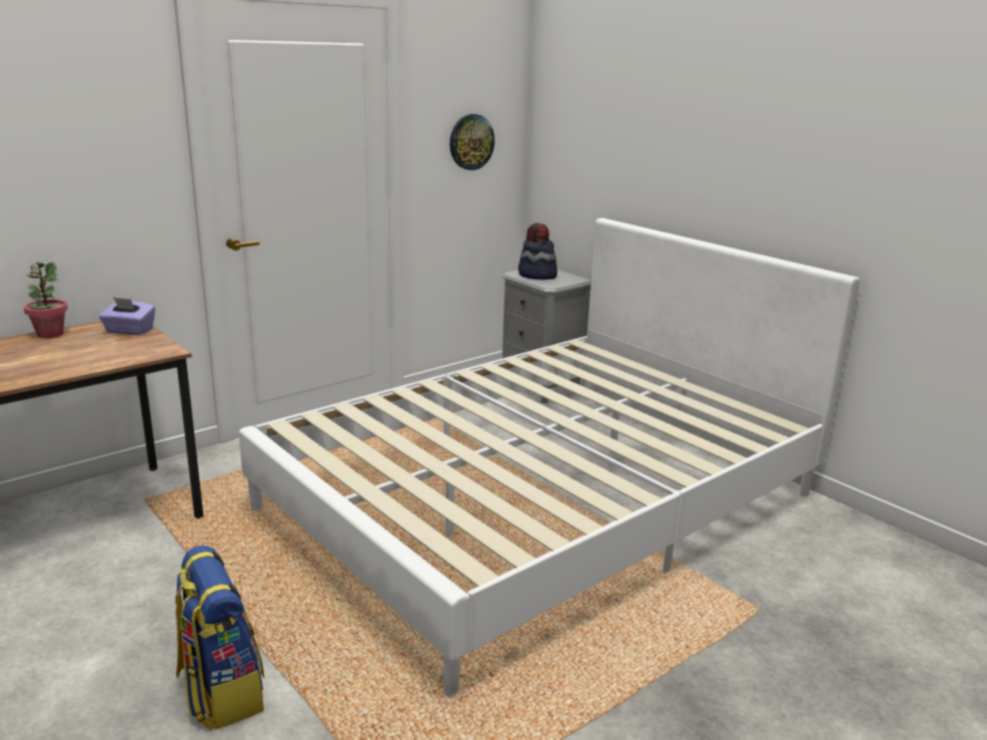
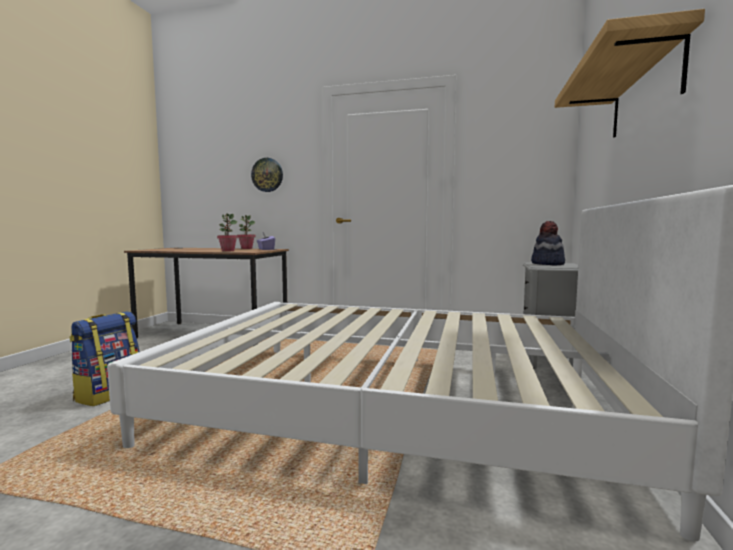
camera: 55 degrees right, 15 degrees down
(96, 359) = (228, 251): none -> potted plant
(471, 142) = (515, 168): wall clock -> wall clock (267, 175)
(711, 135) = (645, 91): none -> shelf

